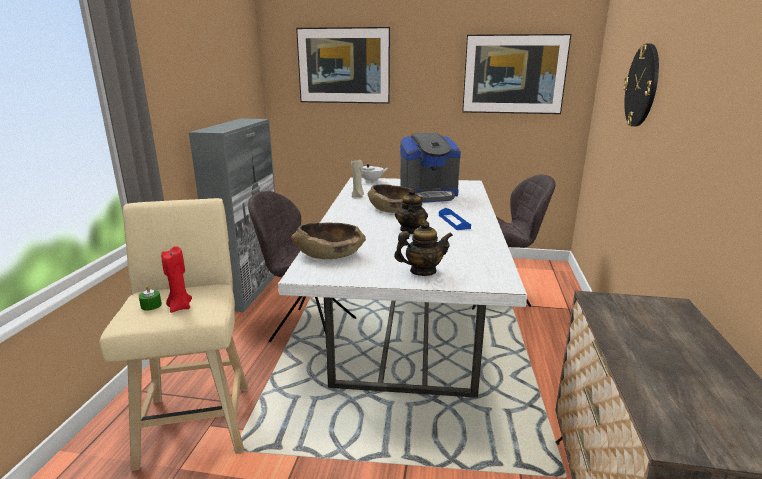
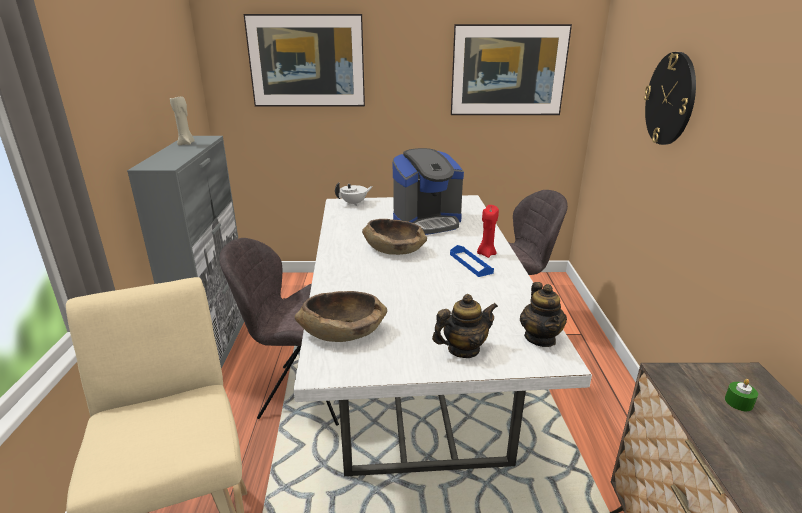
camera: 10 degrees left, 5 degrees up
(151, 305) = (127, 439): green candle -> green candle (738, 402)
(180, 307) = (168, 438): red candle -> red candle (486, 254)
(358, 196) = (345, 230): beige candle -> beige candle (186, 144)
(411, 230) = (427, 282): teapot -> teapot (540, 338)

